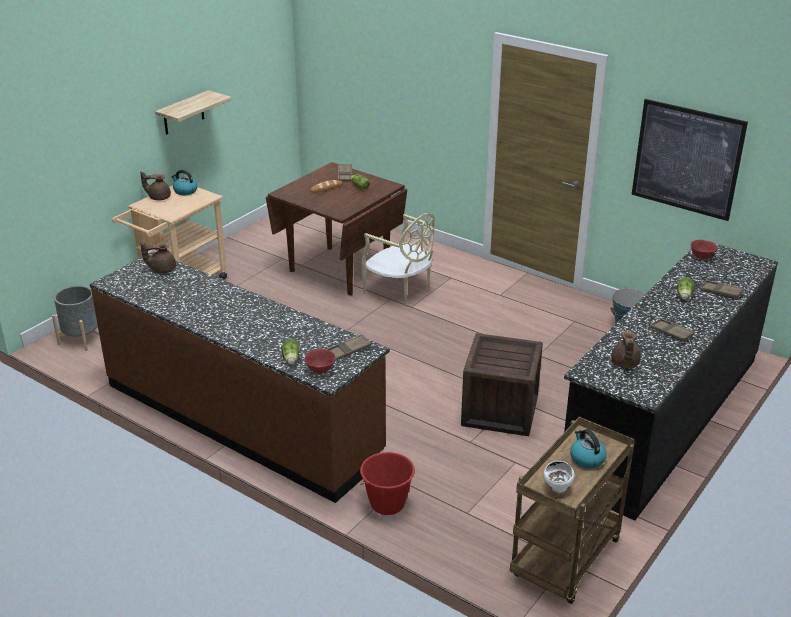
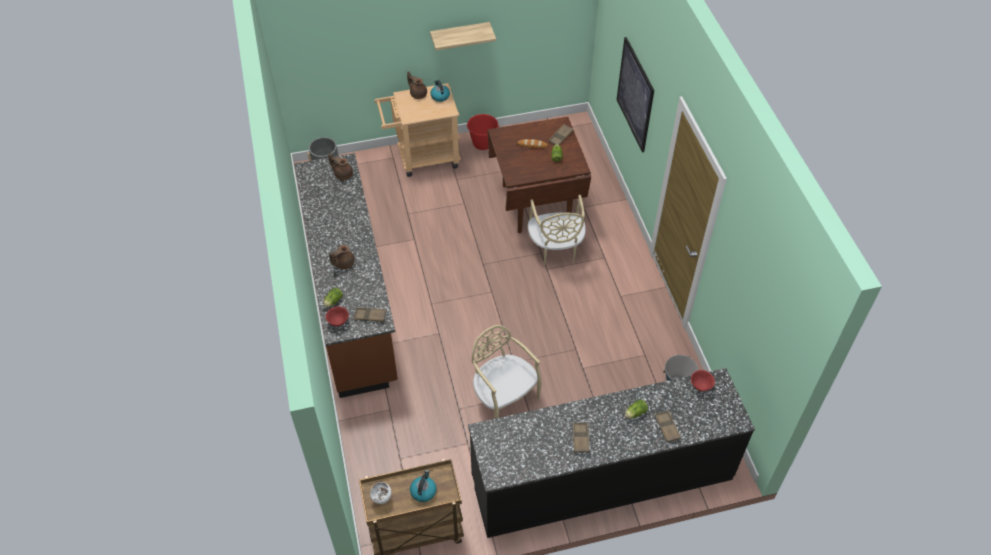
camera: 40 degrees right, 20 degrees up
(387, 504) = (365, 419): red bucket -> red bucket (482, 143)
(500, 411) = (504, 397): crate -> beige chair
(624, 363) = (515, 442): brown teapot -> brown teapot (343, 263)
(687, 159) = (745, 301): picture -> picture (635, 95)

